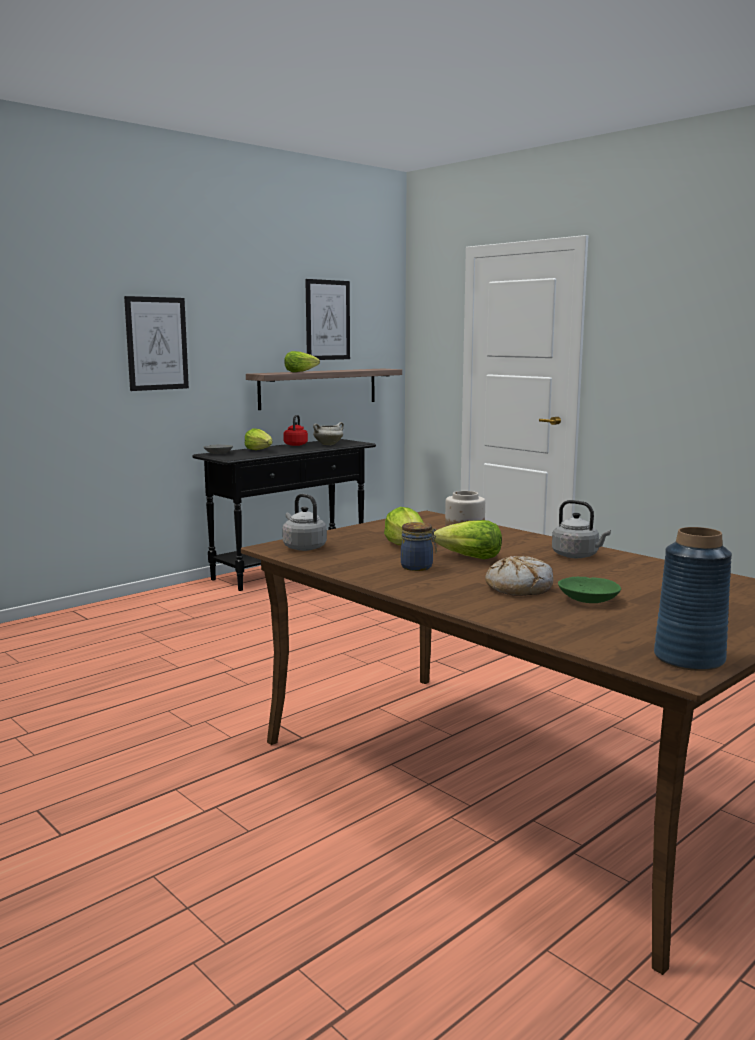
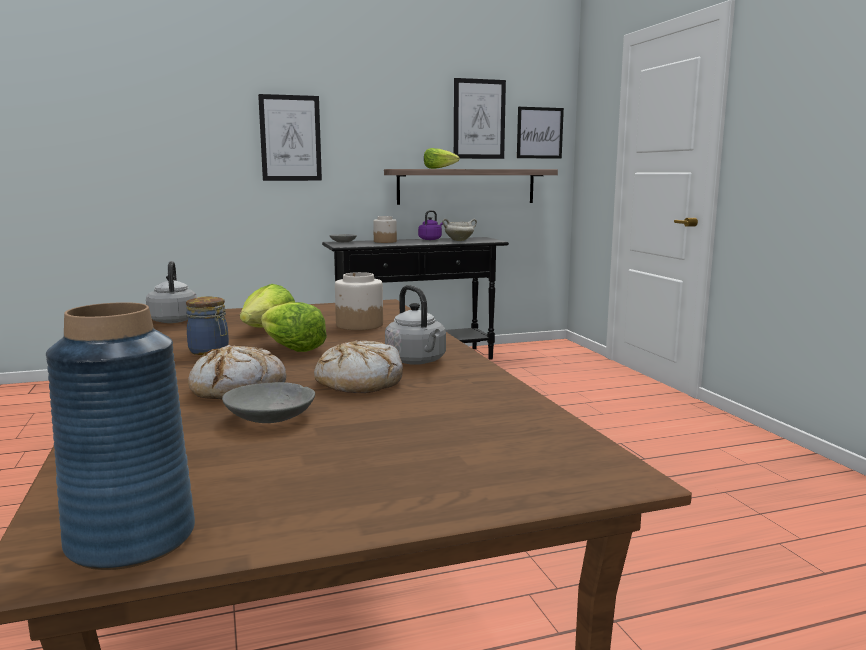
camera: 25 degrees right, 0 degrees up
(260, 450) = (385, 241): lettuce -> jar
(296, 444) = (431, 239): red kettle -> purple kettle
(377, 332) = (539, 133): none -> picture
(580, 573) = (359, 382): none -> bread
(589, 599) = (271, 417): green bowl -> grey bowl

